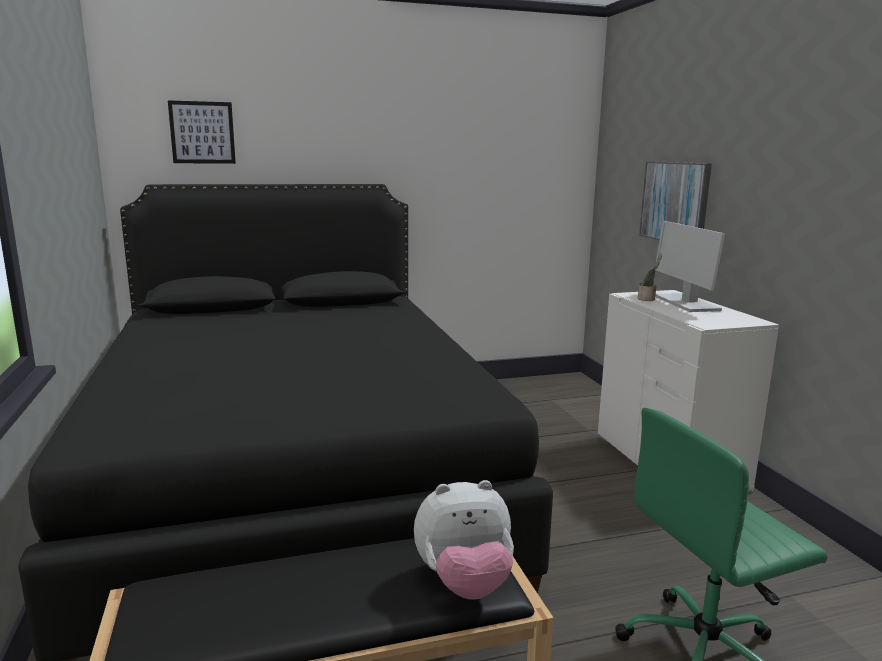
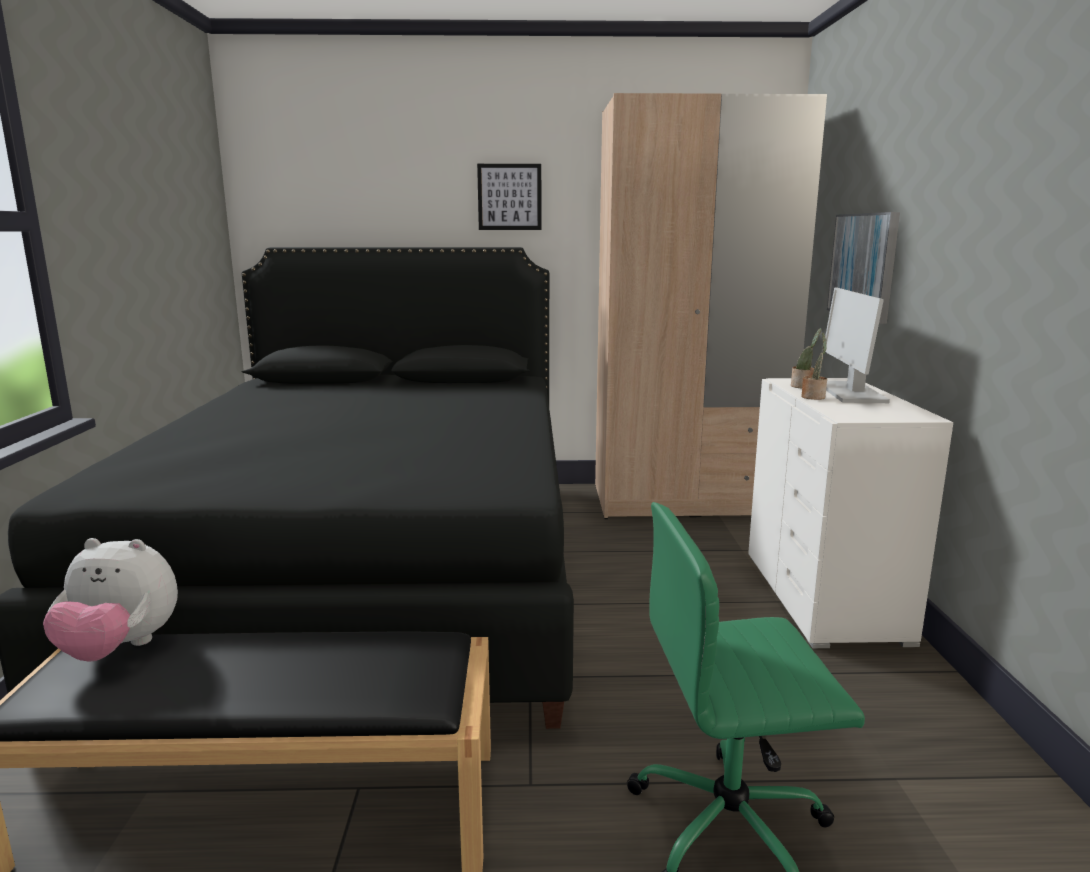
camera: 15 degrees right, 0 degrees up
(202, 132) = (328, 192): picture -> picture (509, 197)
(464, 583) = (394, 685): plush toy -> plush toy (120, 649)
(524, 392) = (686, 500): none -> beige wardrobe
(664, 308) = (813, 397): none -> potted plant

